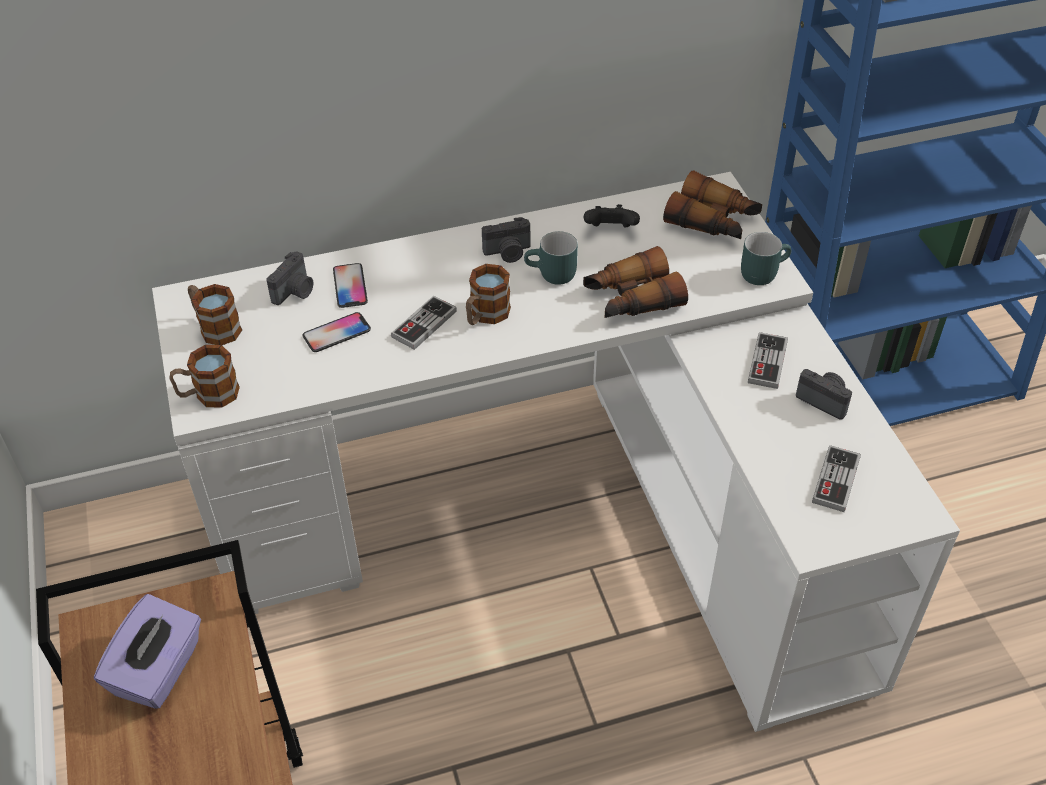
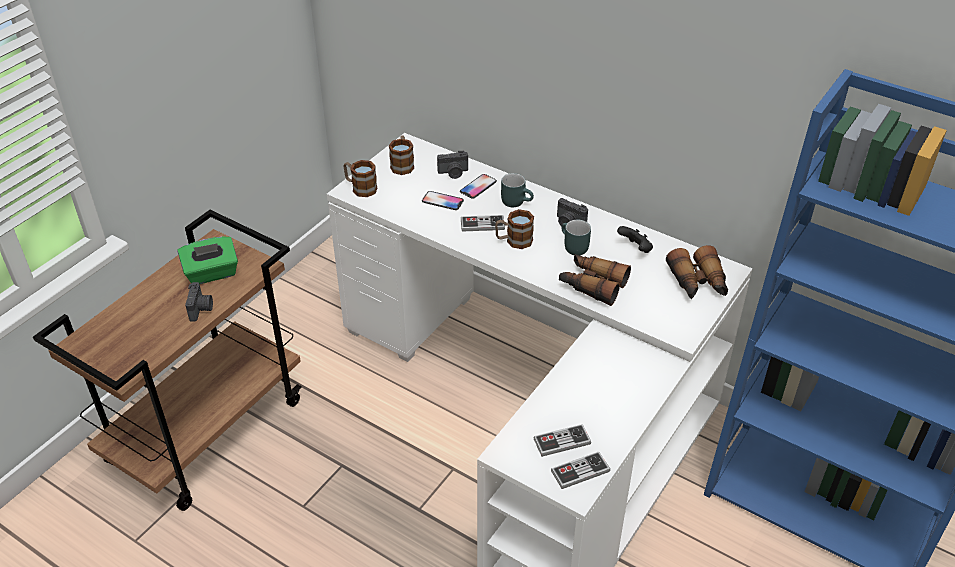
camera: 50 degrees right, 5 degrees down
(159, 670) = (212, 273): purple tissue box -> green tissue box
(762, 271) = (681, 324): turquoise mug -> turquoise mug (517, 201)
(767, 362) = (621, 368): game controller -> game controller (580, 471)
(824, 400) = (619, 407): camera -> camera (201, 309)

